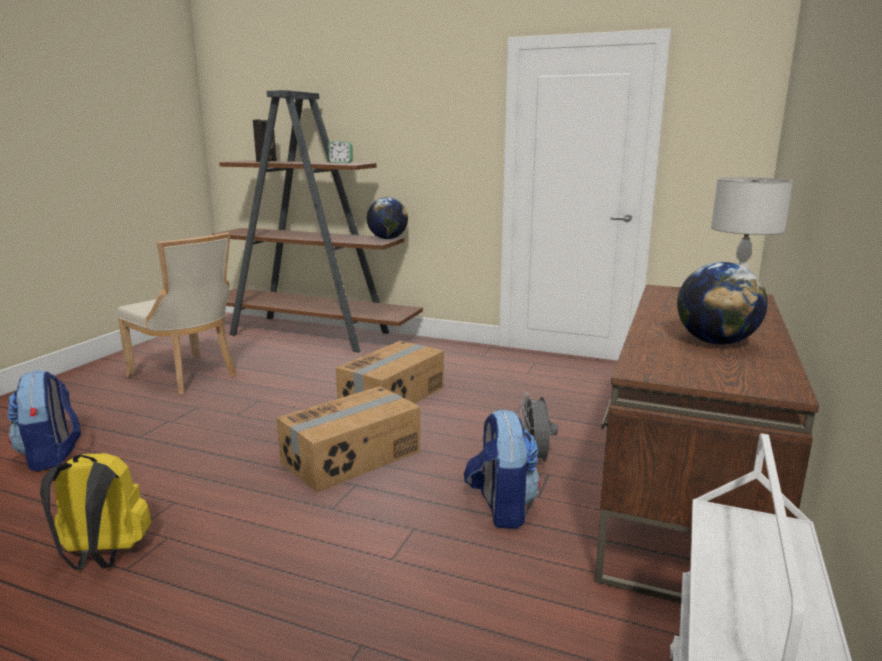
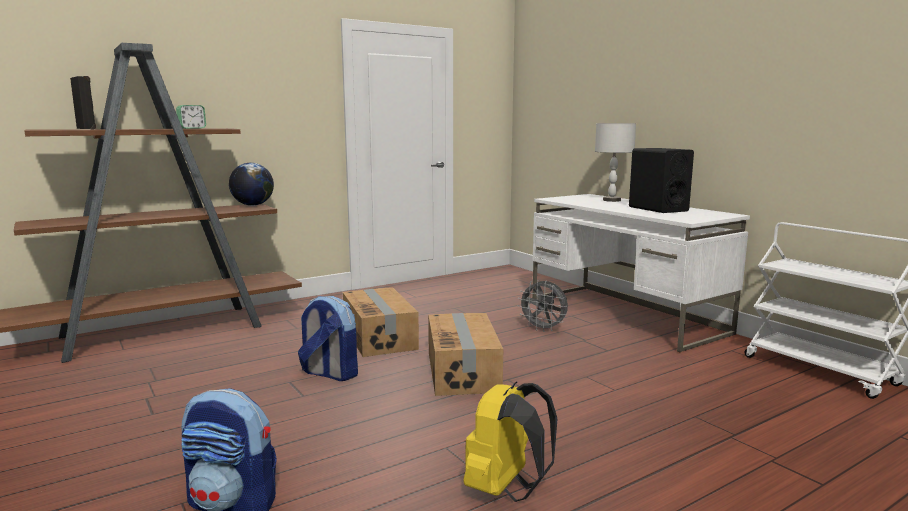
camera: 55 degrees left, 5 degrees down
(188, 376) = (145, 402): beige chair -> none
(501, 508) = (587, 351): backpack -> backpack (329, 373)
(684, 501) = (625, 315): brown desk -> white desk
(716, 342) = (657, 209): globe -> black speaker

